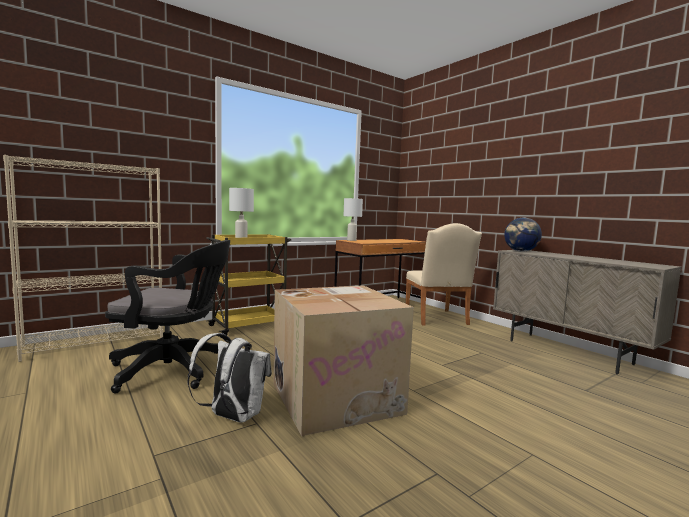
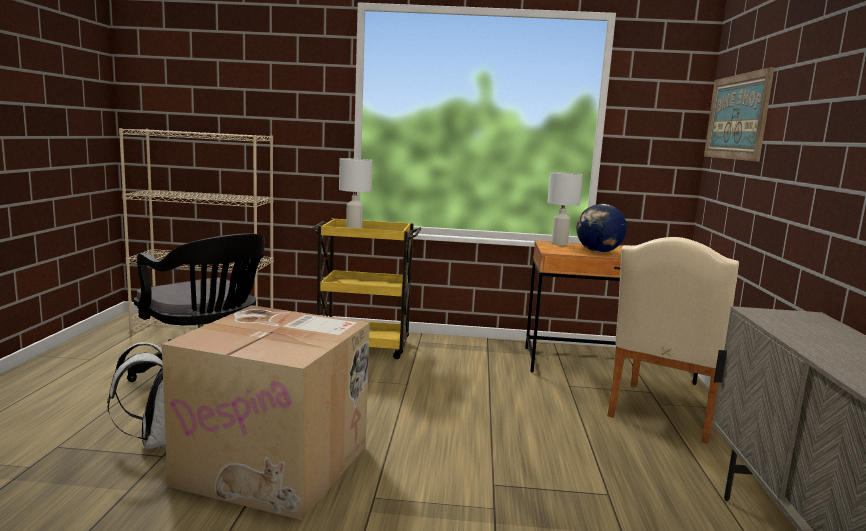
camera: 40 degrees right, 5 degrees up
(427, 169) = (736, 117): none -> picture
(521, 251) = (780, 317): globe -> globe (598, 252)

